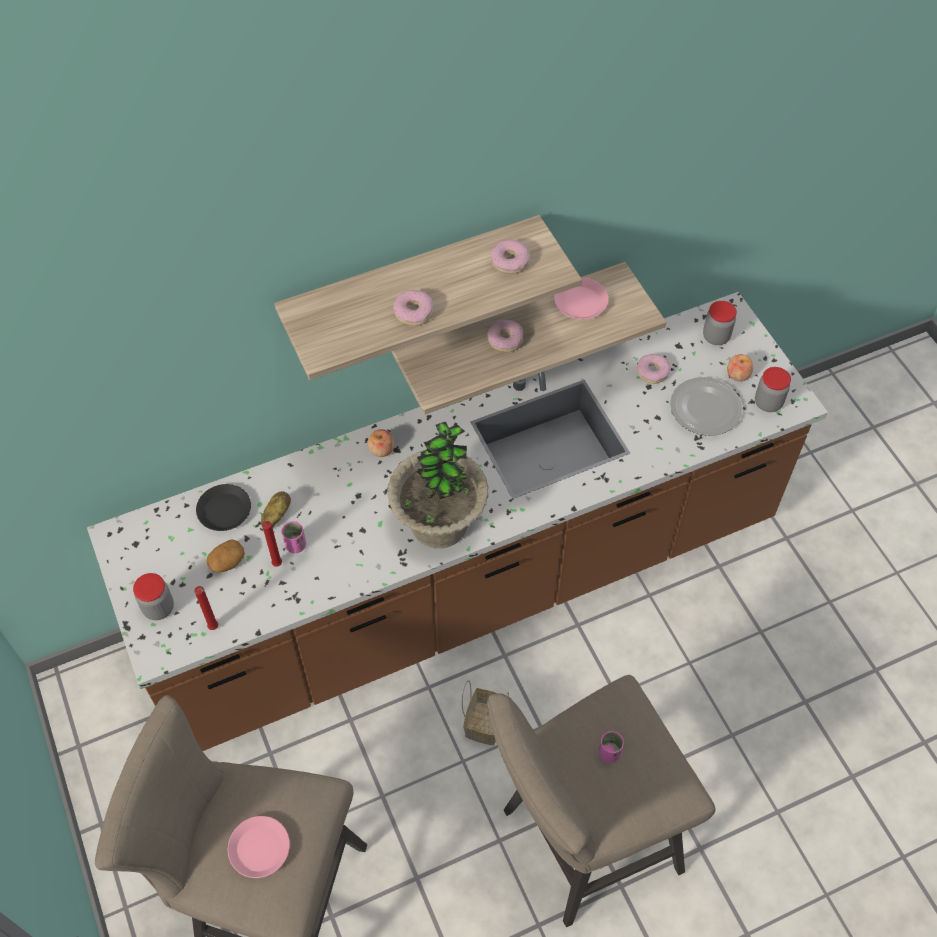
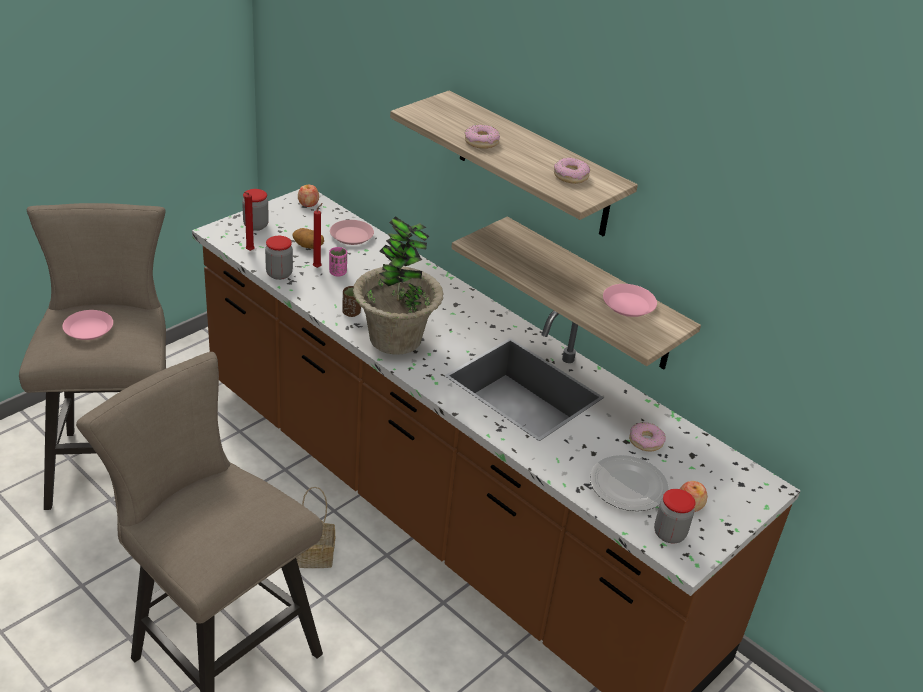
camera: 65 degrees right, 20 degrees down
(224, 511) = (351, 236): black plate -> pink plate
(276, 516) = (359, 259): potato -> none
(378, 552) = (351, 313): none -> brown cup
(381, 449) = (451, 296): apple -> apple (308, 203)
(505, 339) = (554, 270): donut -> none
(609, 753) = (225, 506): pink cup -> none
(716, 337) = (725, 481): jar -> jar (279, 274)

